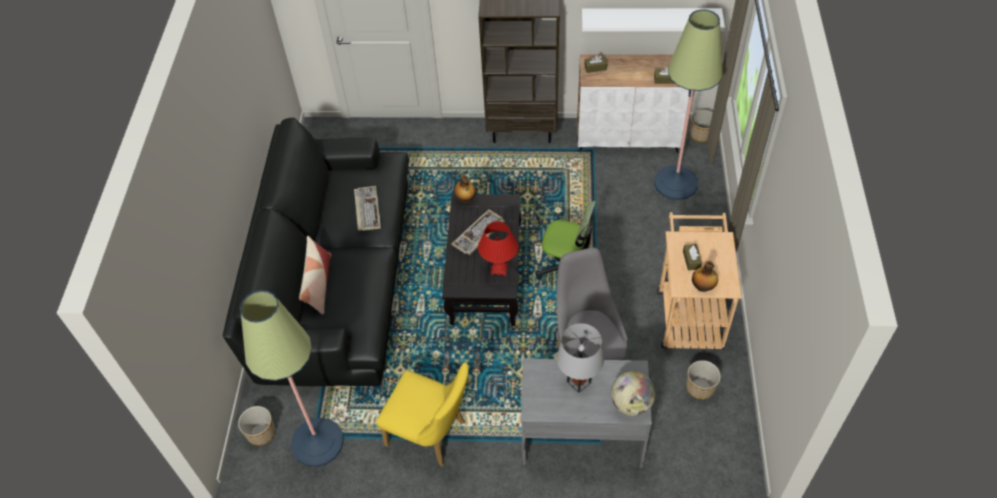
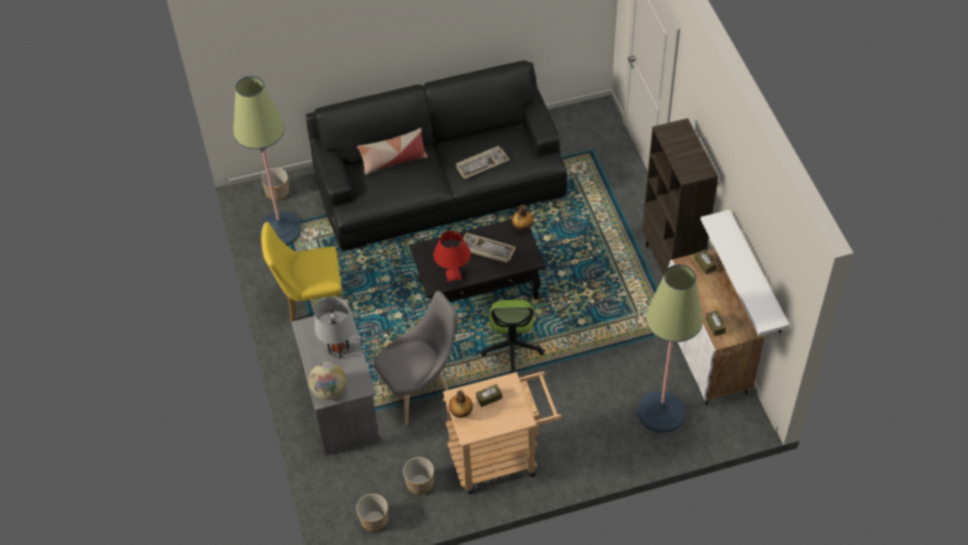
camera: 70 degrees right, 0 degrees up
(431, 435) = (309, 300): yellow chair -> yellow chair turned 75 degrees clockwise
(701, 135) = (742, 420): planter -> planter (374, 520)

